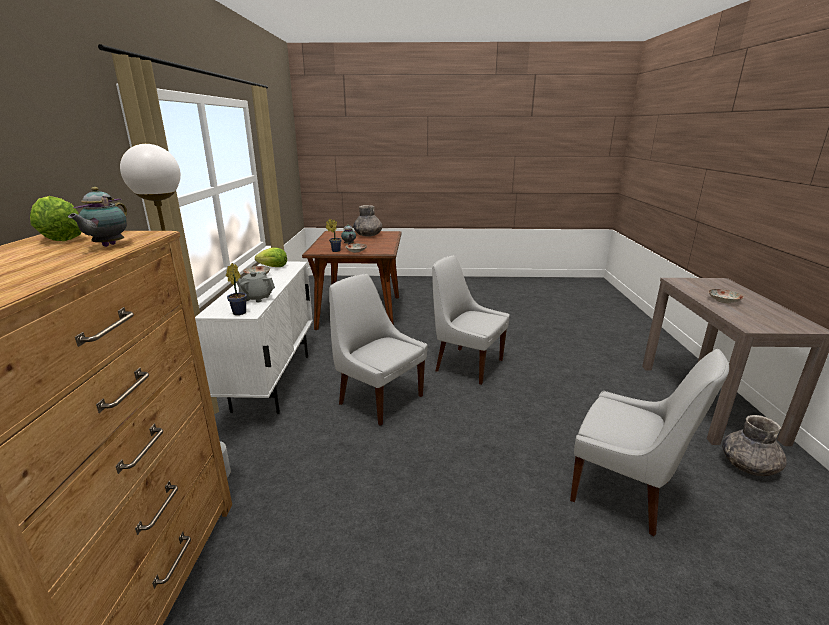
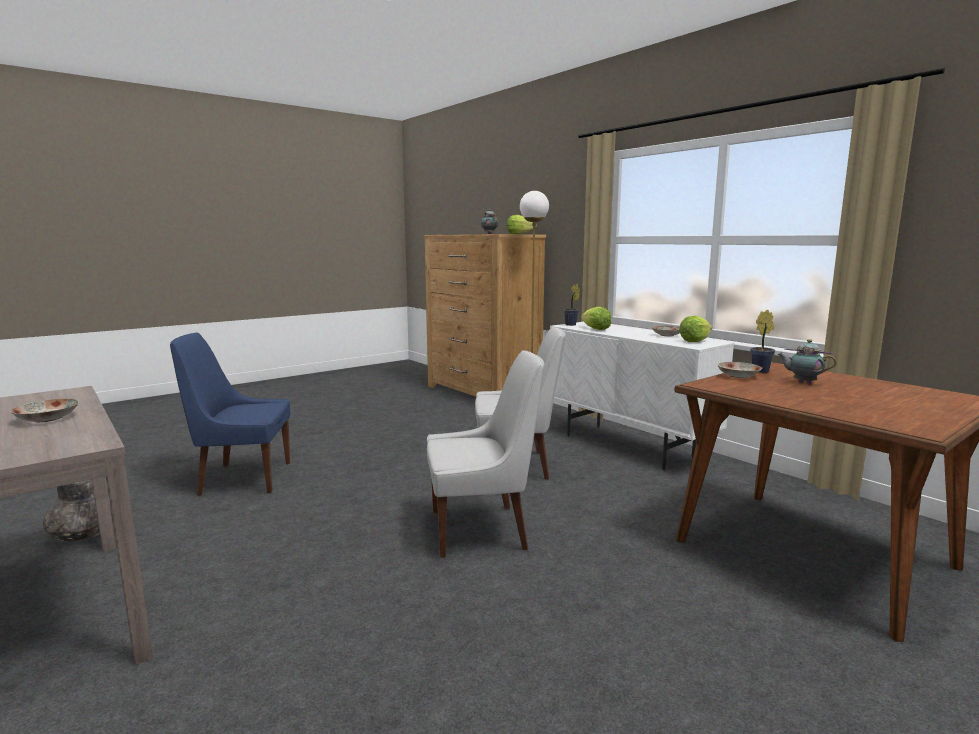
camera: 140 degrees right, 10 degrees down
(256, 298) = (595, 329): grey teapot -> lettuce
(368, 235) = (896, 408): grey vase -> none
(625, 492) = (242, 478): white chair -> blue chair

